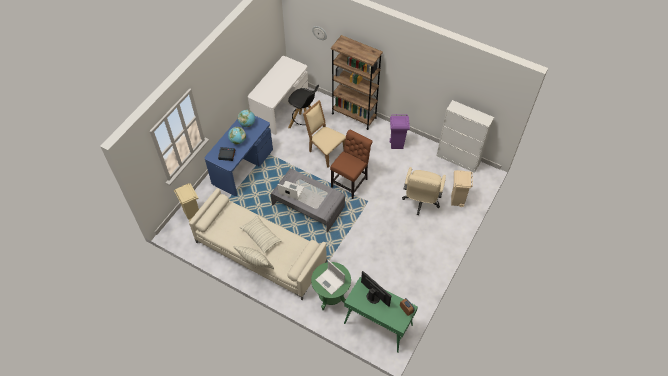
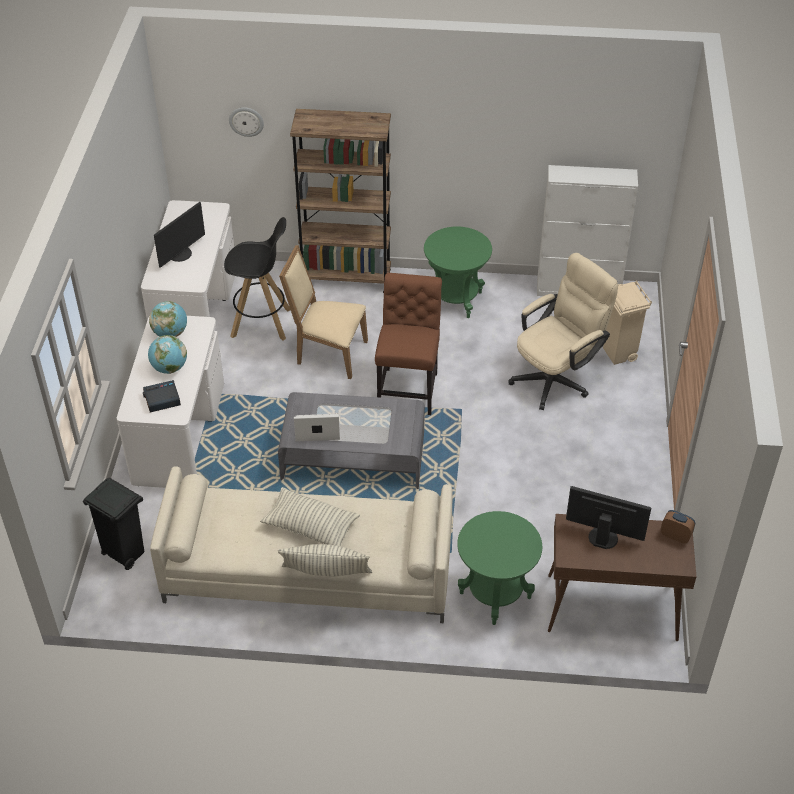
camera: 25 degrees left, 10 degrees down
(192, 214) = (124, 554): beige trash can -> black trash can
(242, 166) = (178, 432): blue desk -> white desk
(272, 85) = (181, 254): none -> monitor
(330, 281) = (501, 548): laptop -> none
(377, 324) = (611, 608): green console table -> brown console table
(397, 144) = (455, 300): purple trash can -> green side table
(420, 201) = (557, 377): beige office chair -> beige office chair turned 120 degrees counterclockwise

